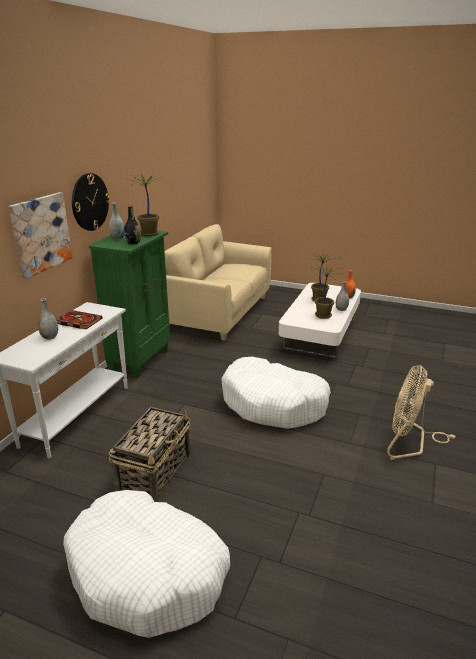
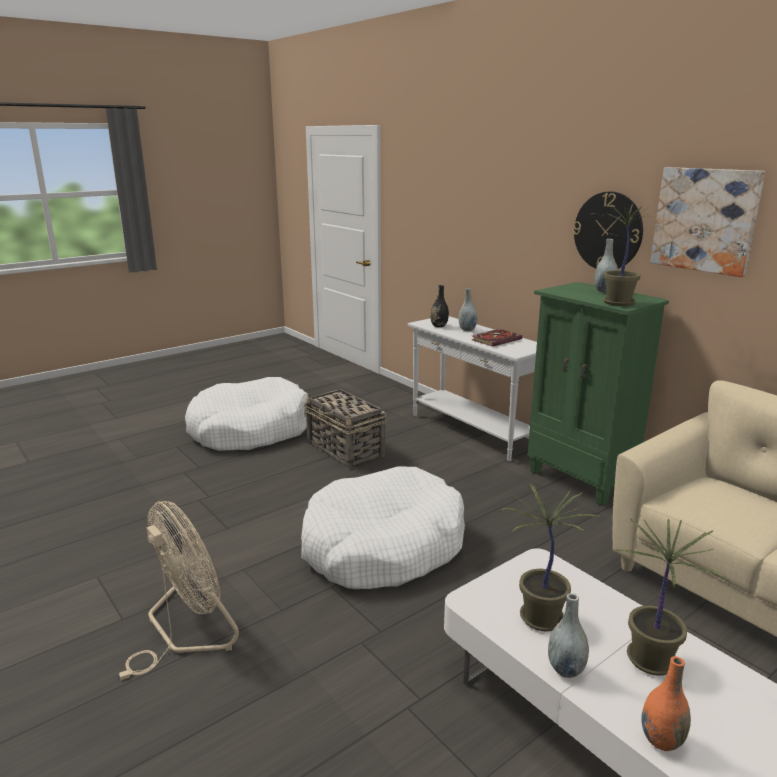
camera: 120 degrees right, 5 degrees down
(41, 233) = (527, 238): picture -> picture (705, 220)
(133, 243) = (571, 294): black vase -> black vase (439, 326)

